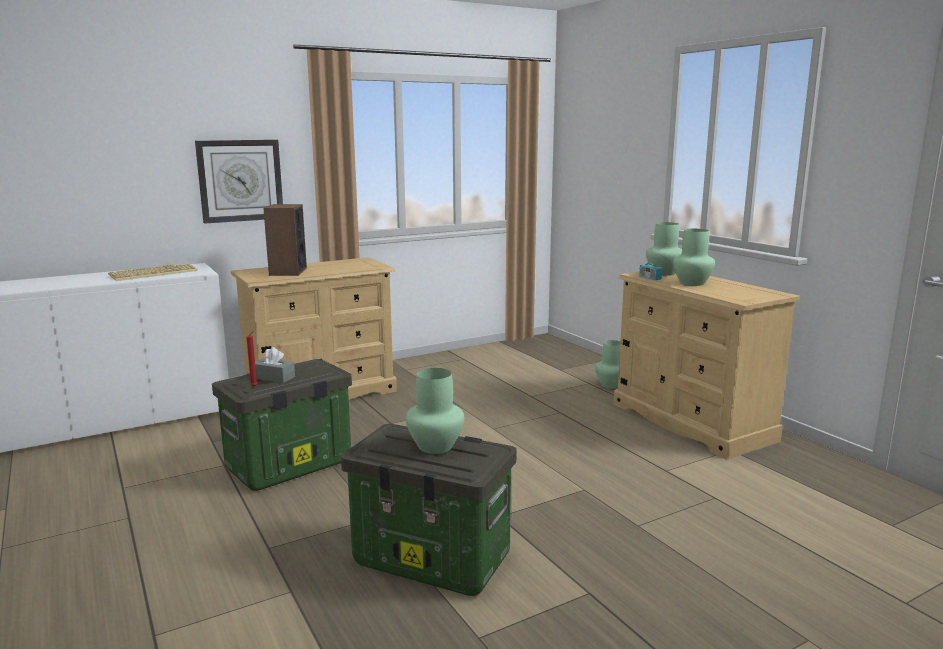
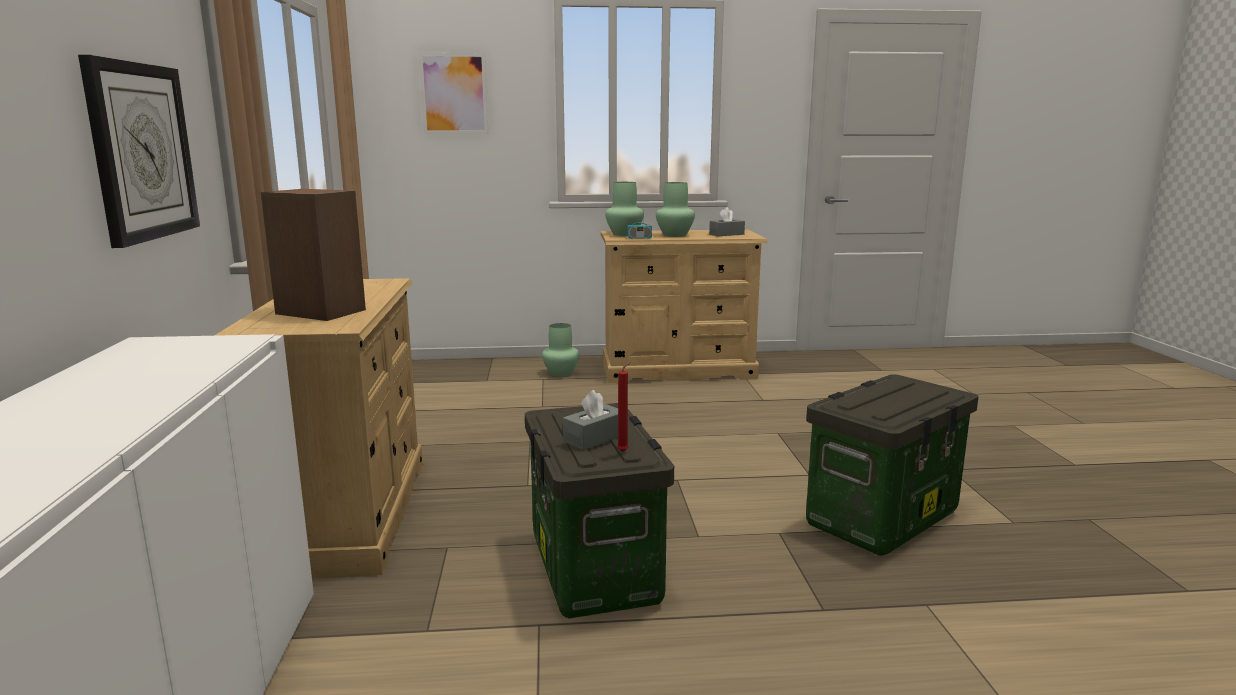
camera: 65 degrees left, 0 degrees up
(154, 273) = (154, 367): keyboard -> none
(435, 446) = (890, 394): green vase -> none
(608, 135) = (454, 94): none -> picture
(737, 293) = (726, 234): none -> grey tissue box

